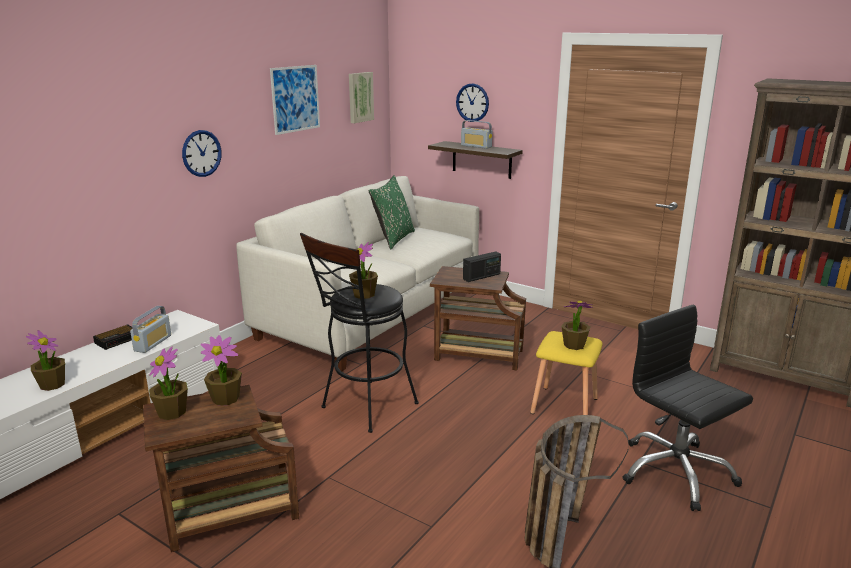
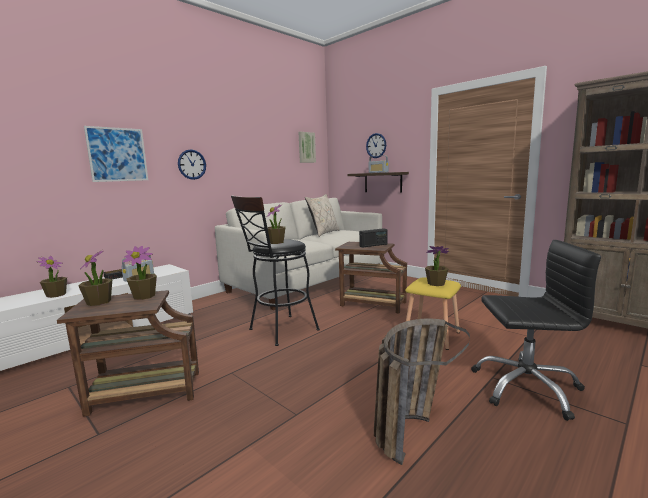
camera: 10 degrees right, 10 degrees down
(295, 99) = (260, 141): picture -> picture (117, 154)
(393, 239) = (323, 233): green pillow -> beige pillow
(675, 472) = (526, 387): black office chair -> black office chair turned 120 degrees clockwise

